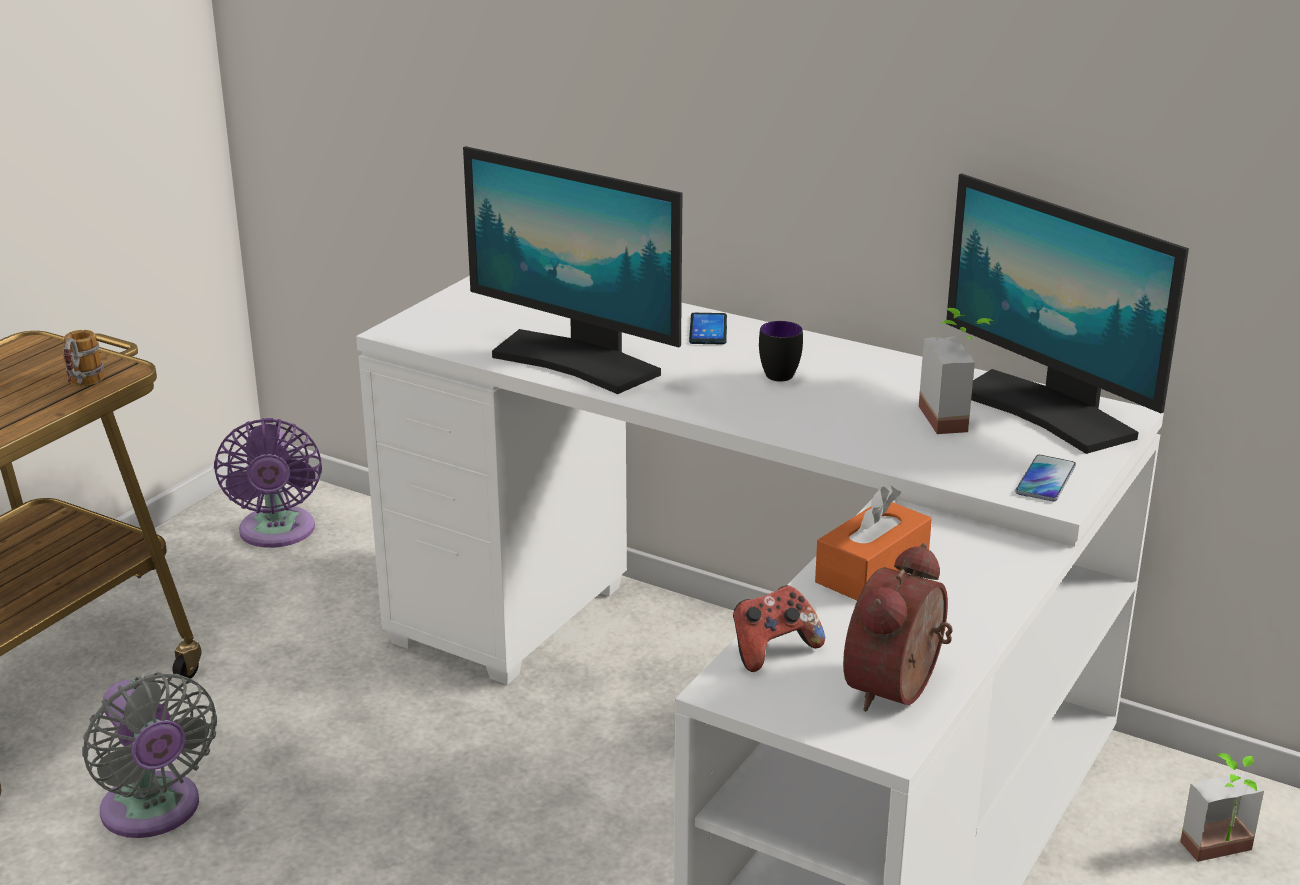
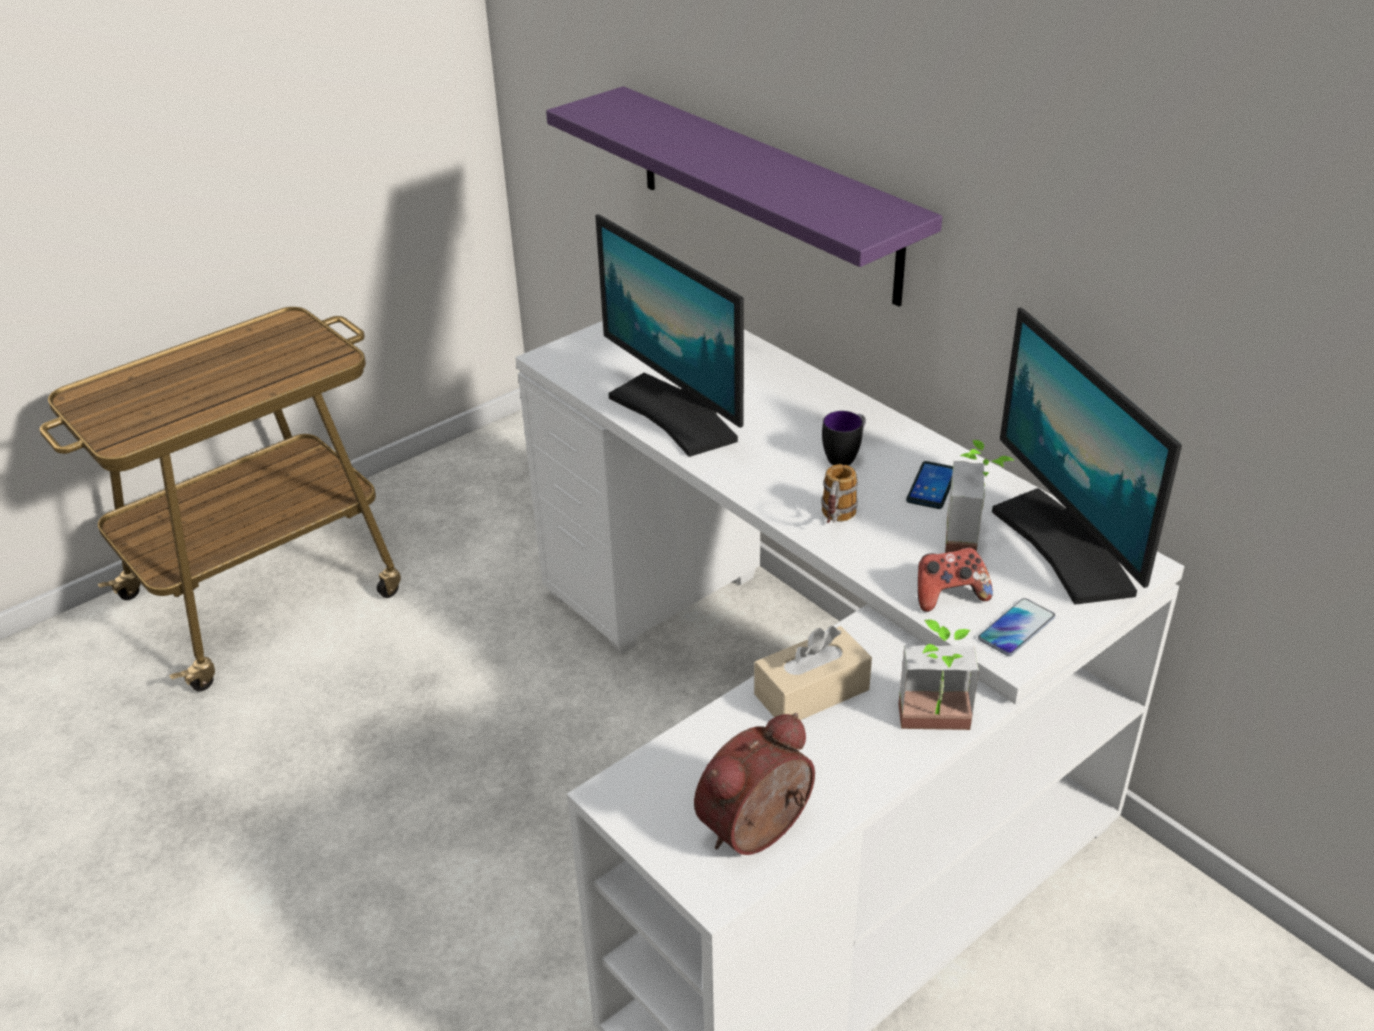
camera: 20 degrees right, 10 degrees up
(82, 386) = (303, 368): mug -> mug (835, 521)
(154, 812) = (316, 712): grey fan -> none
(277, 533) = (509, 474): purple fan -> none
(620, 123) = (765, 193): none -> purple shelf
(708, 330) = (808, 396): phone -> phone (932, 486)
(773, 650) = (676, 761): game controller -> game controller (949, 595)
(872, 571) = (811, 692): orange tissue box -> beige tissue box
(1223, 854) = (1164, 973): potted plant -> potted plant (935, 727)

